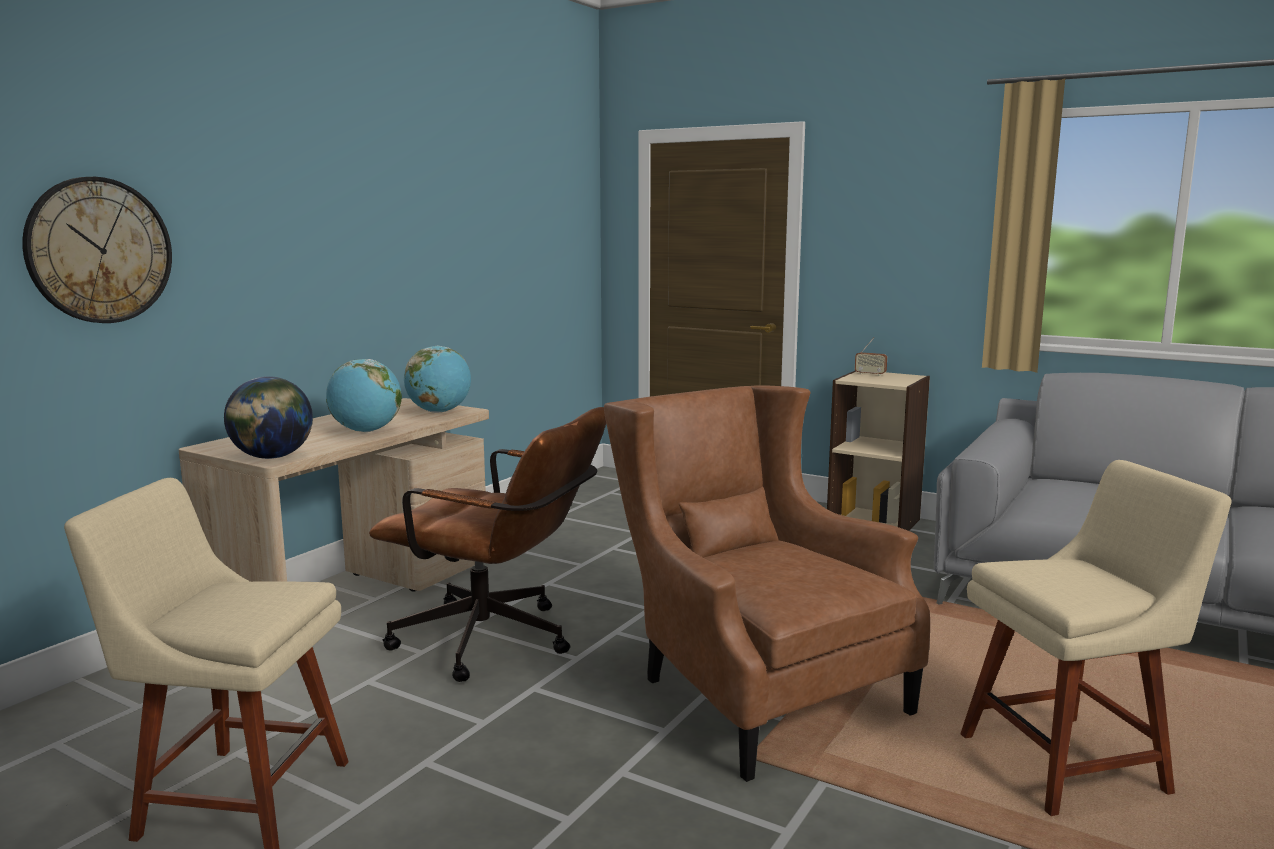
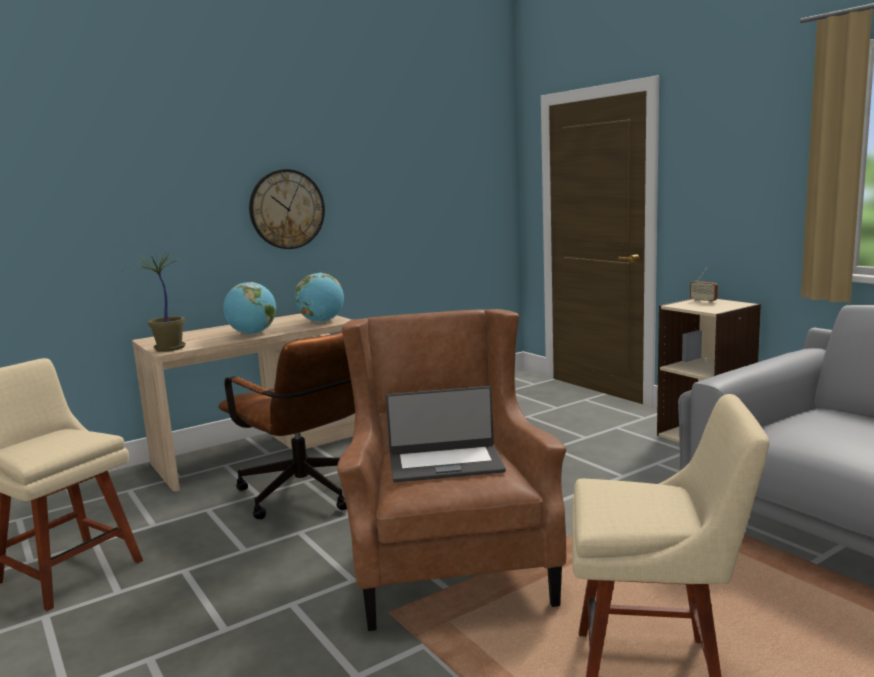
camera: 25 degrees right, 0 degrees up
(99, 250) = (74, 211): wall clock -> wall clock (287, 209)
(272, 457) = (168, 348): globe -> potted plant
(785, 568) = (445, 463): none -> laptop

